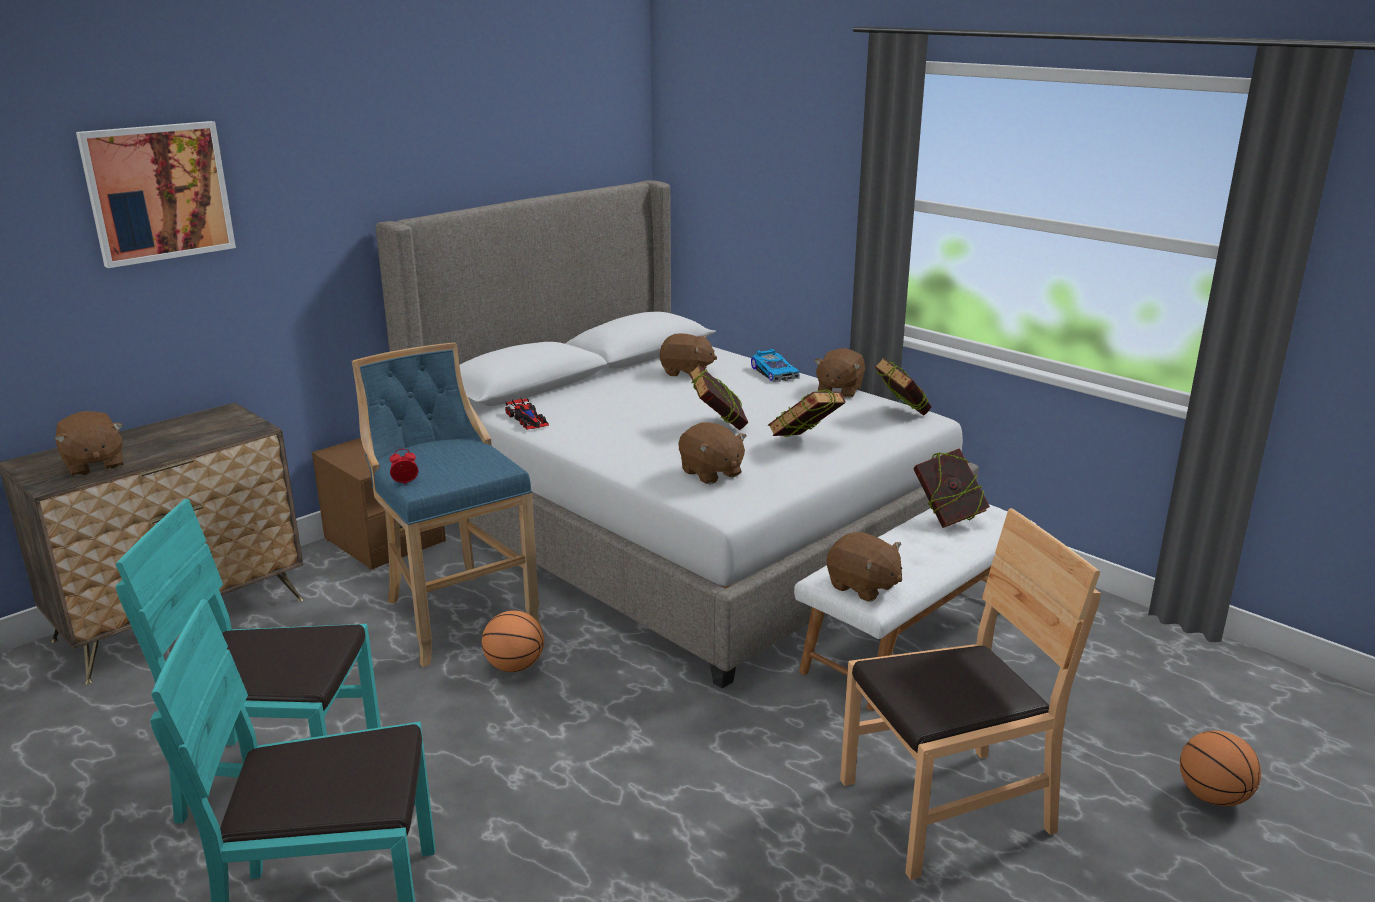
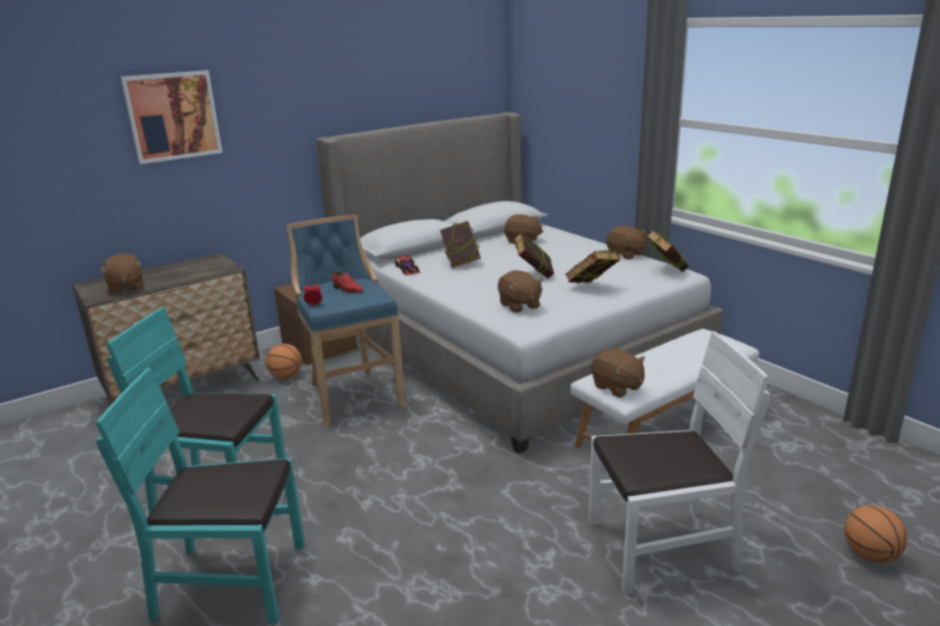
camera: 10 degrees right, 0 degrees up
(450, 456) = (347, 289): none -> red shoe
(514, 667) = (383, 431): basketball -> basketball (286, 376)
(775, 372) = (584, 242): toy car -> none
(839, 390) = (626, 254): brown plush toy -> brown plush toy turned 75 degrees counterclockwise
(946, 808) = (661, 547): brown chair -> white chair
(948, 517) = (691, 343): book -> book (461, 263)

